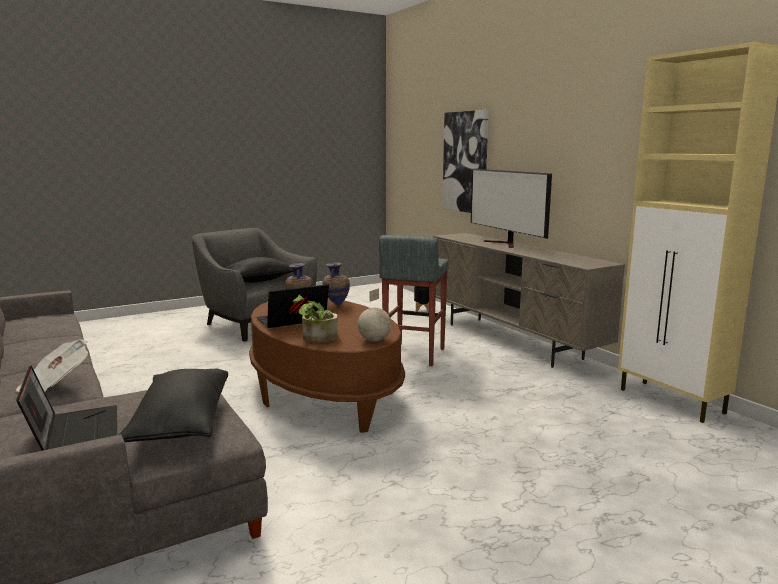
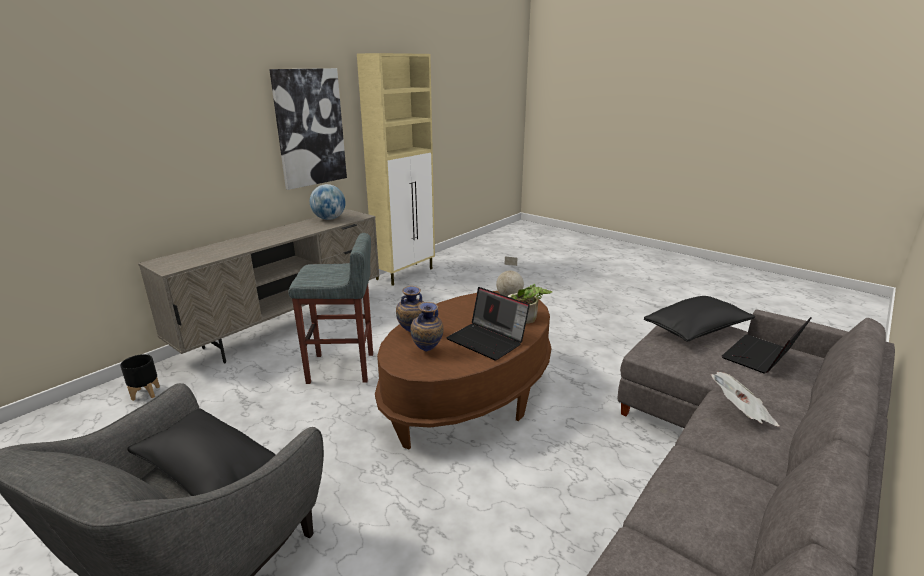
camera: 110 degrees left, 10 degrees up
(465, 162) = (93, 167): picture -> picture (310, 128)
(505, 244) = (248, 240): television -> none
(575, 258) = (329, 219): none -> globe

